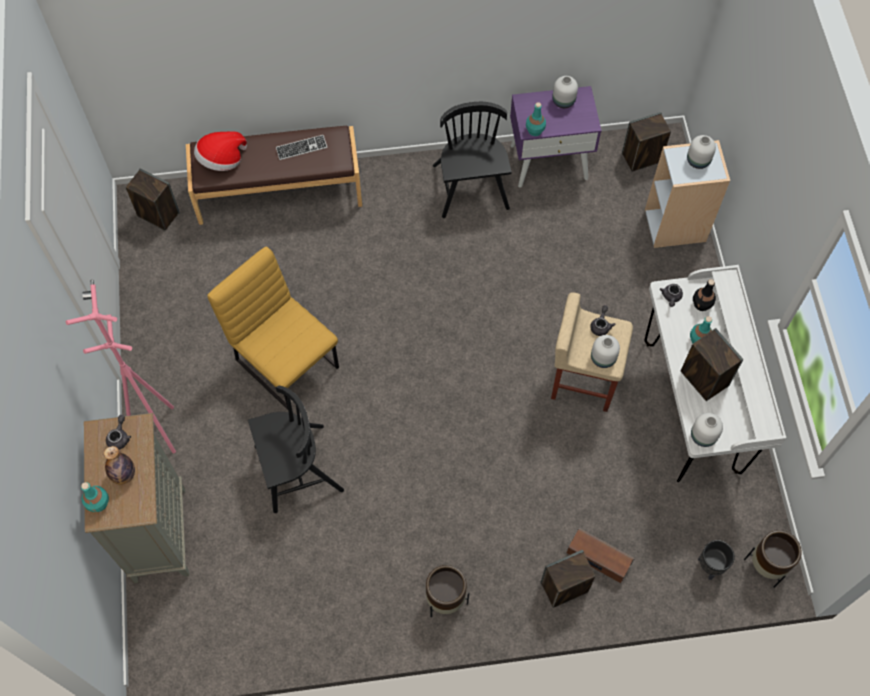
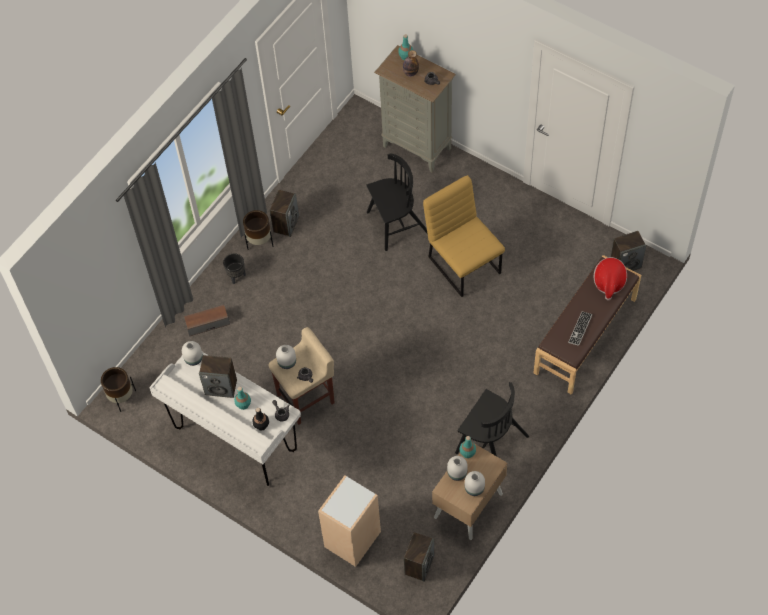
camera: 135 degrees right, 5 degrees down
(159, 430) = (477, 181): pink clothes rack -> none
(285, 361) = (463, 263): yellow chair -> yellow chair turned 120 degrees counterclockwise
(293, 470) = (395, 224): black chair -> black chair turned 135 degrees counterclockwise
(549, 161) = (468, 506): purple nightstand -> beige nightstand
(564, 587) = (210, 296): speaker -> speaker (286, 224)
(699, 161) = (348, 505): white vase -> white vase (456, 473)
(709, 566) = (150, 371): black planter -> black planter (237, 276)

